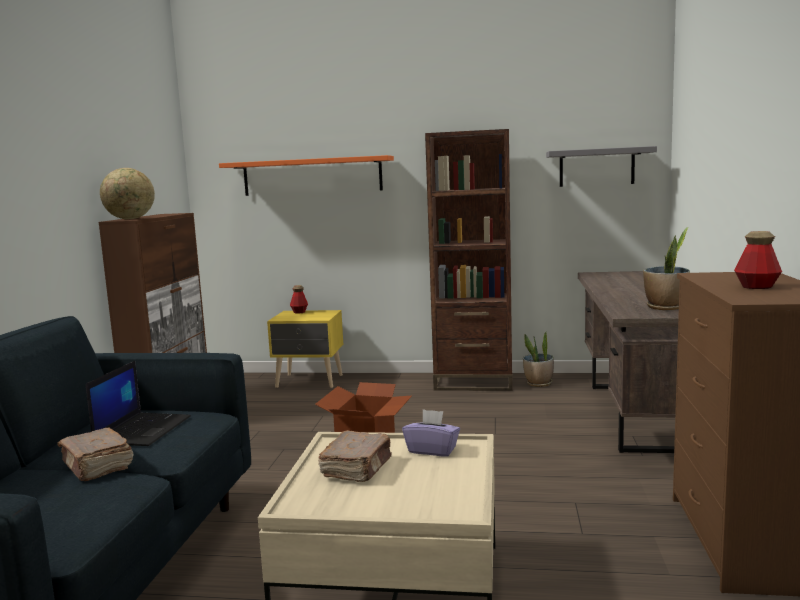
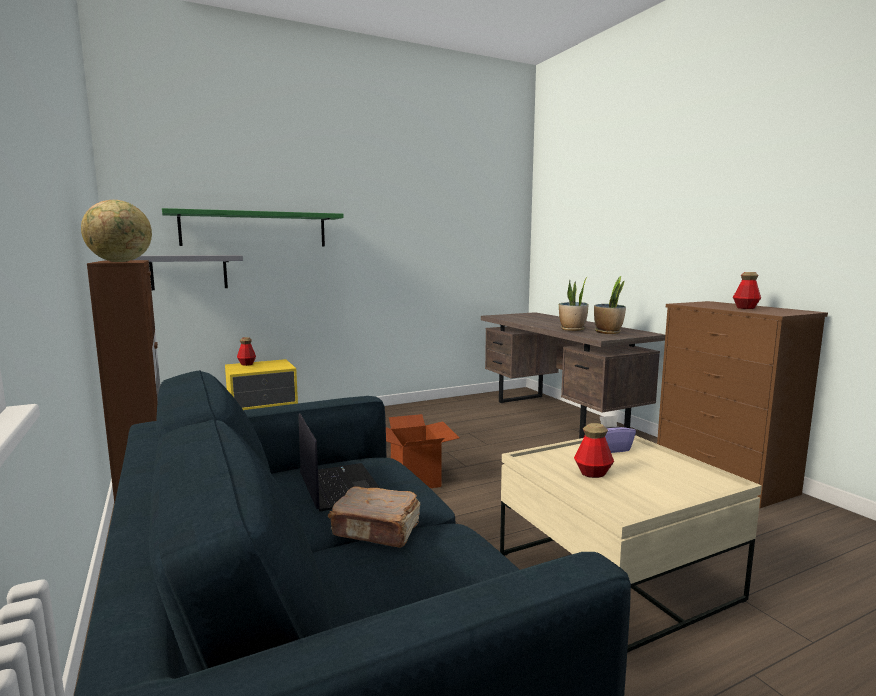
camera: 35 degrees left, 0 degrees up
(312, 176) = (255, 229): orange shelf -> green shelf
(357, 468) = (593, 473): brown book -> bottle
(473, 382) = (411, 410): brown bookcase -> none
(538, 384) = (460, 405): potted plant -> potted plant (572, 329)
(596, 167) = (487, 235): grey shelf -> grey shelf (189, 272)

